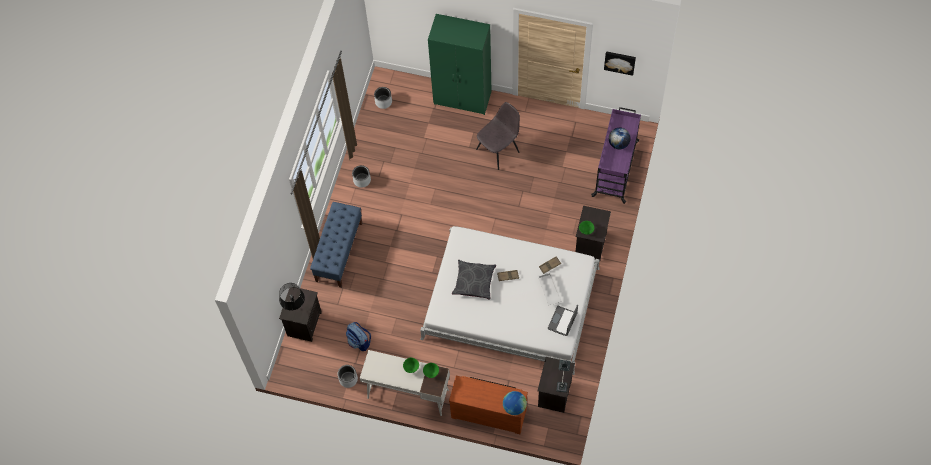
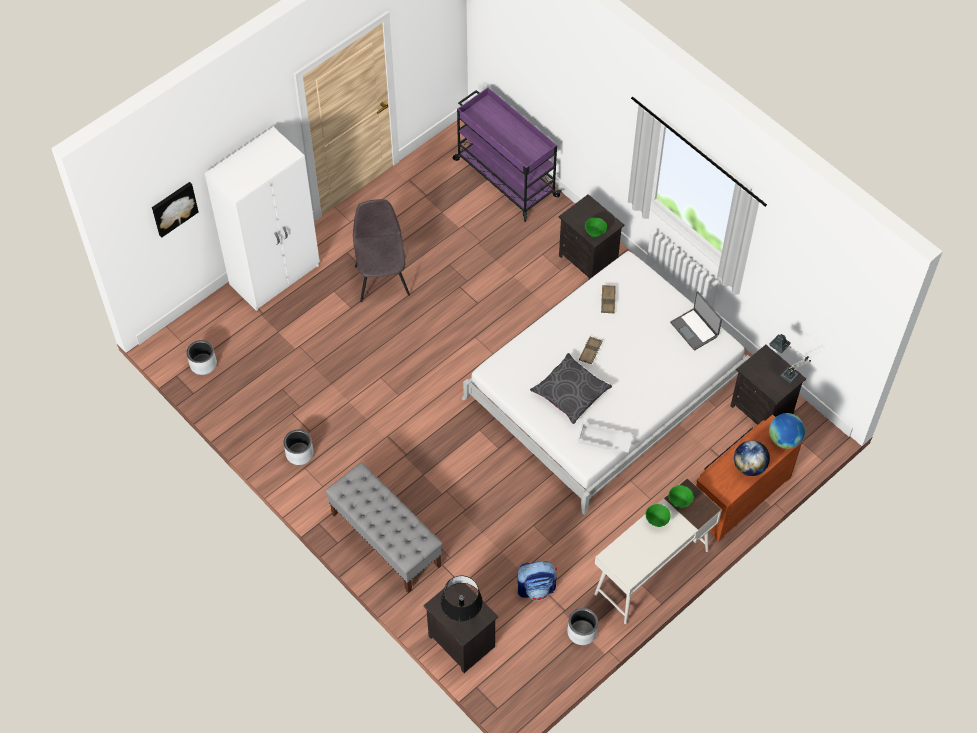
camera: 60 degrees left, 5 degrees down
(339, 252) = (385, 539): blue bench -> grey bench
(463, 99) = (276, 275): green wardrobe -> white wardrobe
(548, 290) = (641, 320): white tray -> white tray (604, 441)
(618, 144) = (506, 133): globe -> globe (749, 466)
(620, 62) = (426, 45): picture -> picture (173, 208)

